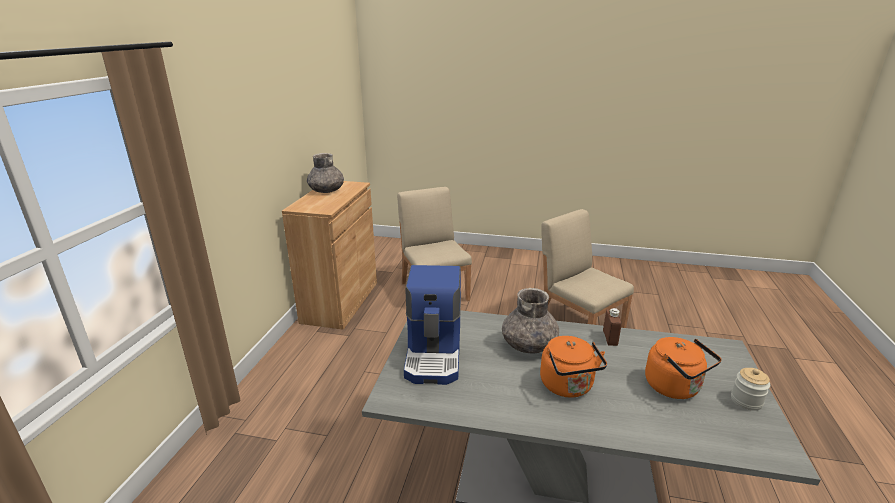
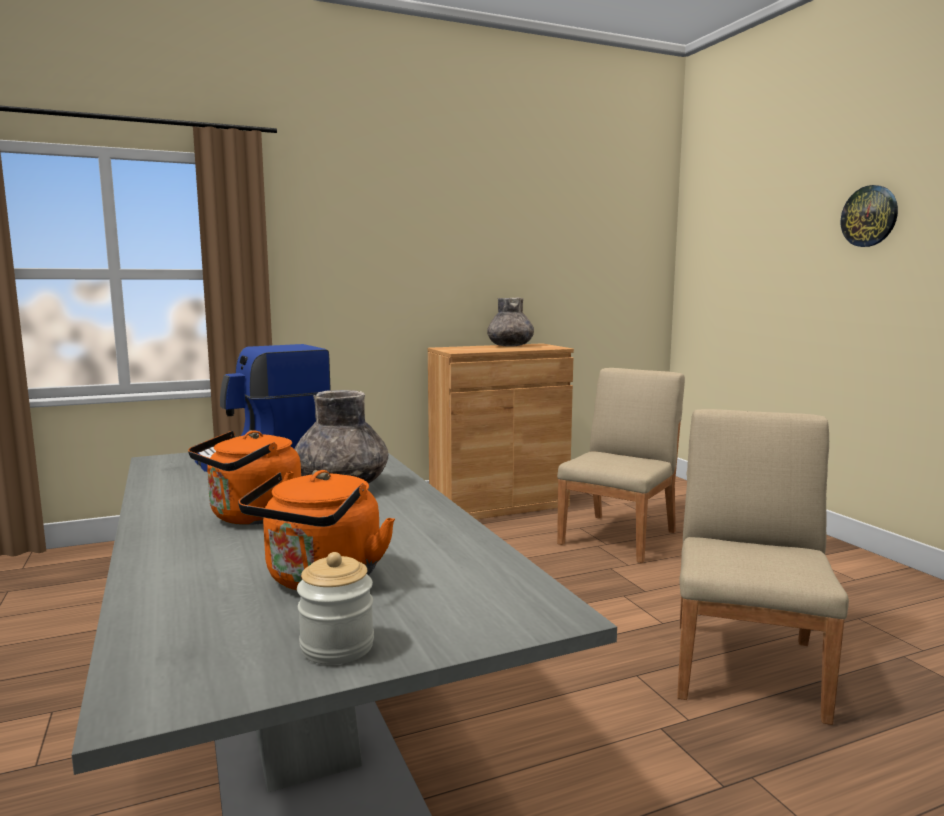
camera: 55 degrees right, 15 degrees down
(509, 84) = (869, 216): none -> wall clock
(610, 338) = (430, 521): brown bottle -> none

